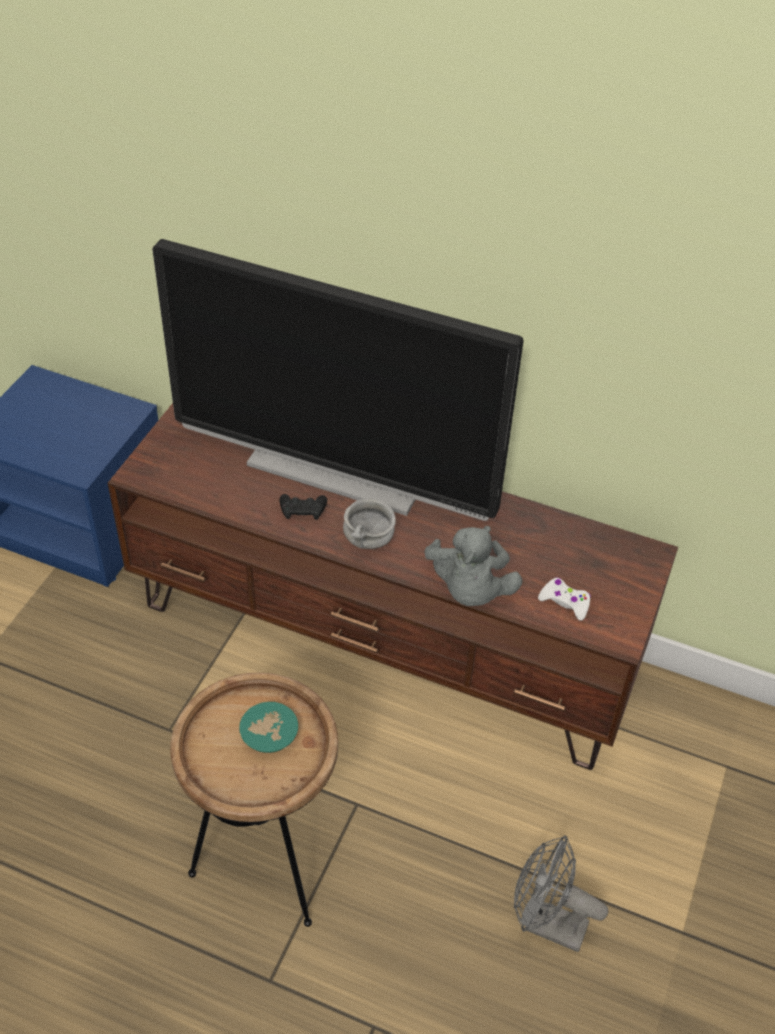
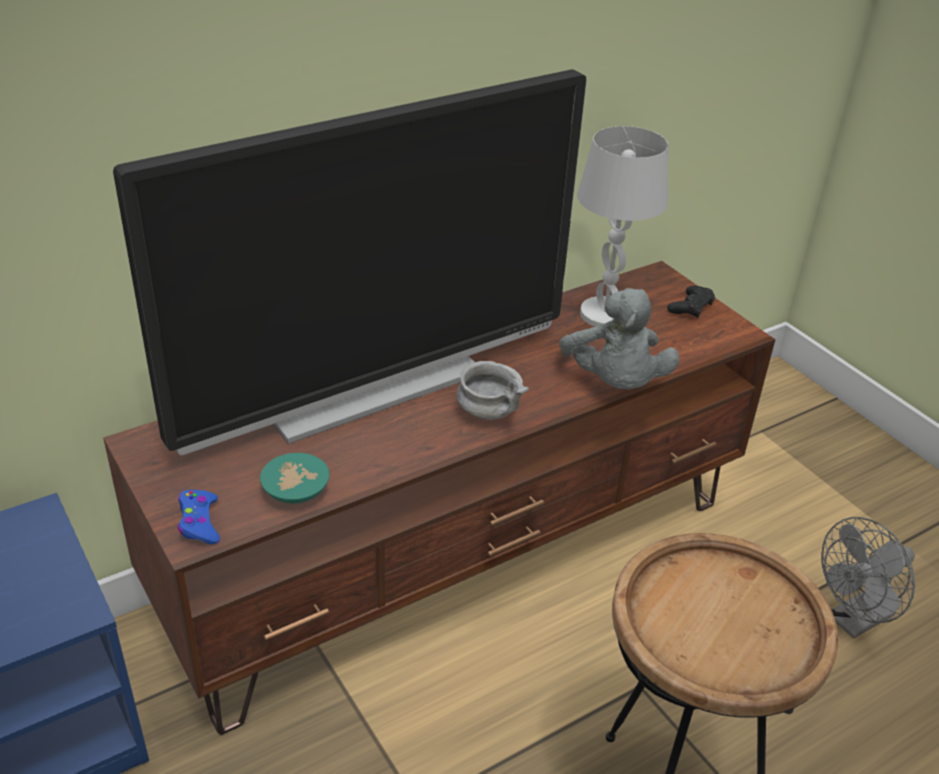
camera: 55 degrees left, 10 degrees down
(149, 470) = (199, 523): none -> blue game controller
(267, 736) = (719, 601): turquoise bowl -> turquoise bowl (294, 492)
(303, 510) = (400, 435): black game controller -> black game controller (691, 307)
(469, 590) = (614, 383): grey plush toy -> grey plush toy turned 45 degrees clockwise
(554, 546) = (604, 315): none -> white table lamp
(565, 602) = (675, 340): white game controller -> none

